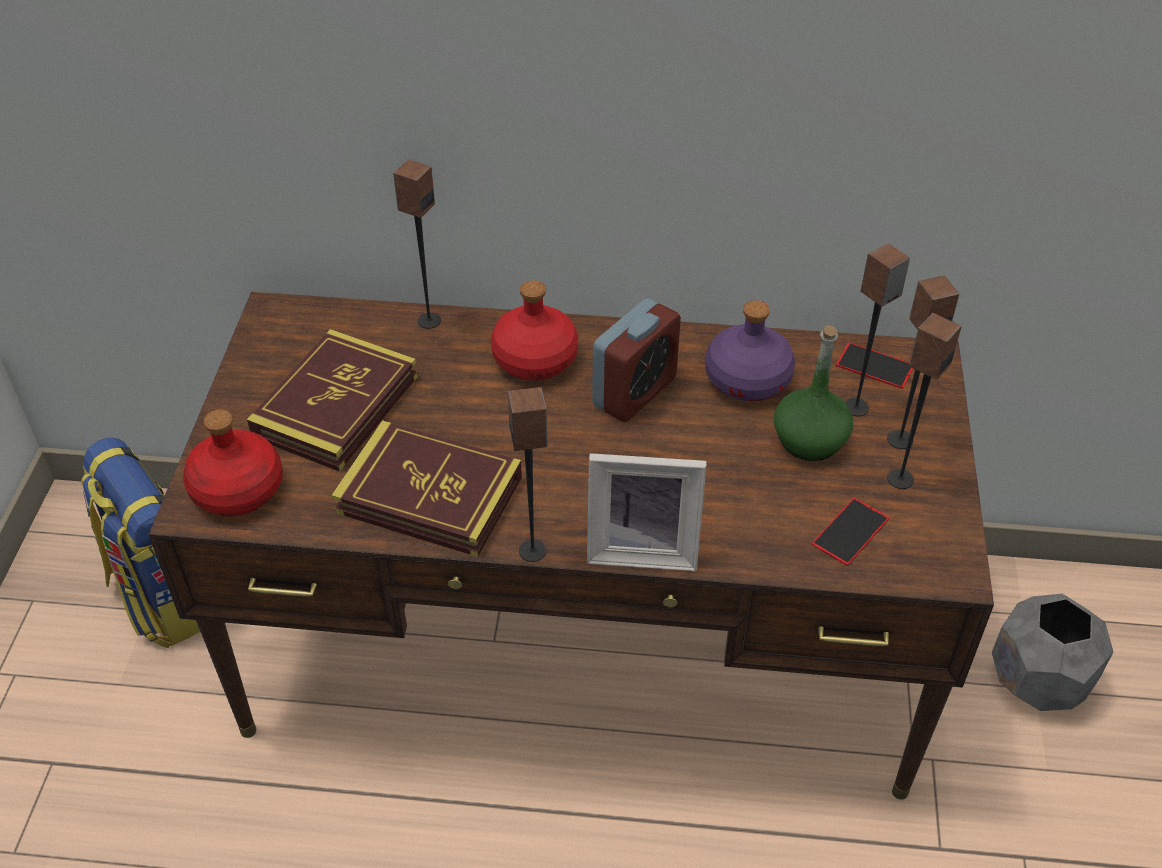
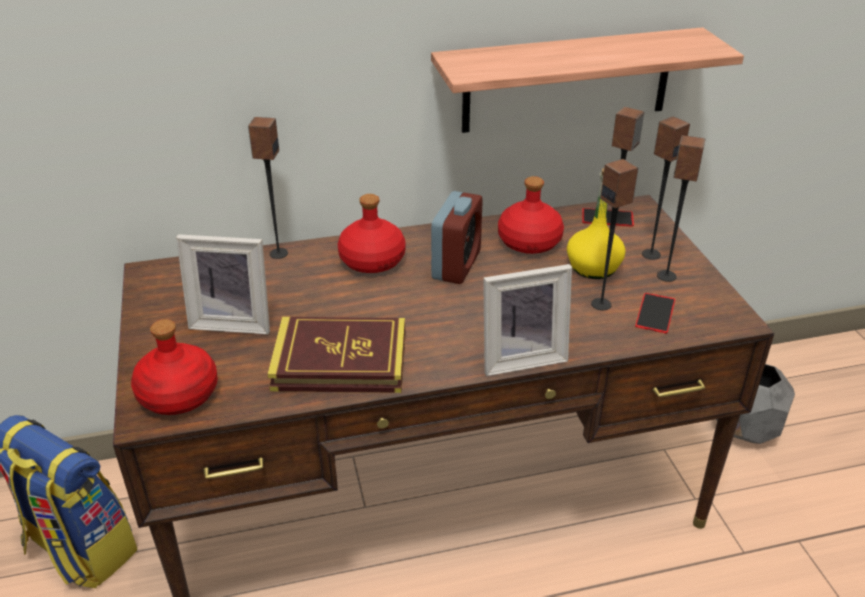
camera: 20 degrees left, 10 degrees down
(336, 406) = (233, 321): book -> picture frame
(533, 551) = (441, 378): speaker -> speaker (601, 304)
(748, 379) = (530, 242): purple bottle -> red bottle
(810, 440) = (593, 267): green bottle -> yellow bottle
(845, 175) = (567, 80): none -> shelf

